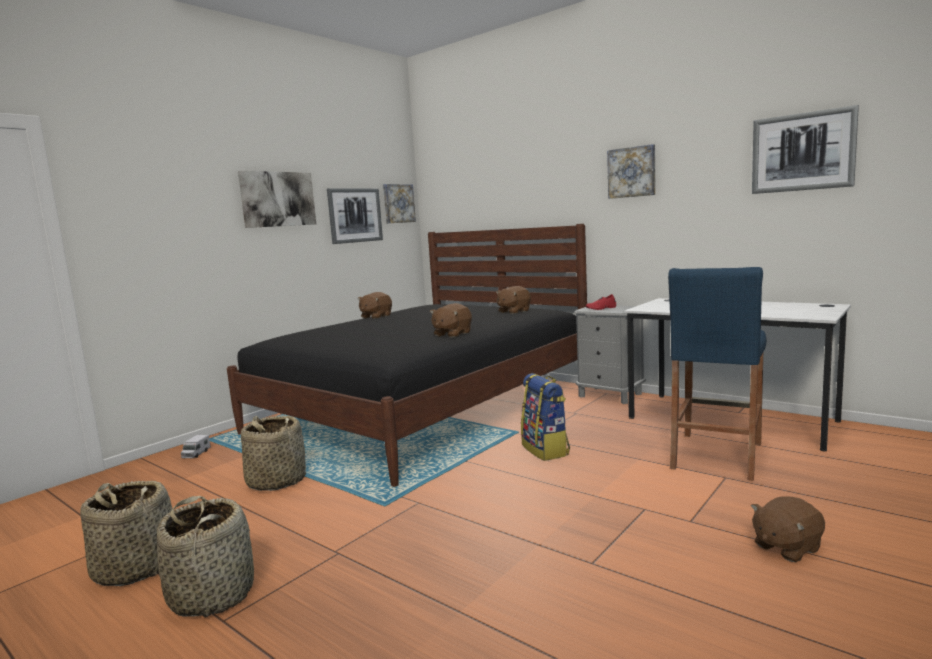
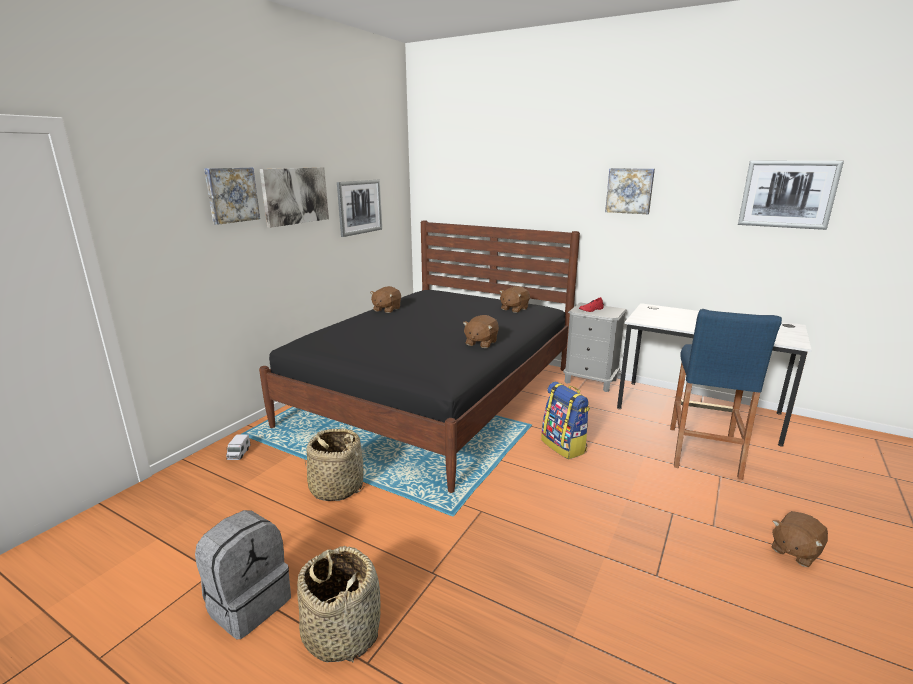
camera: 10 degrees left, 10 degrees up
(135, 568) = (248, 603): basket -> grey backpack
(398, 203) = (394, 193): picture -> picture (231, 195)

